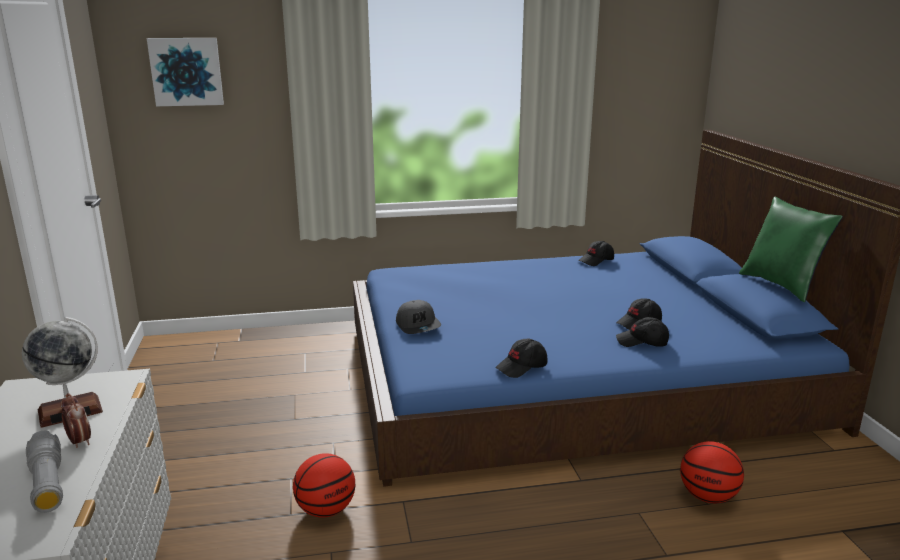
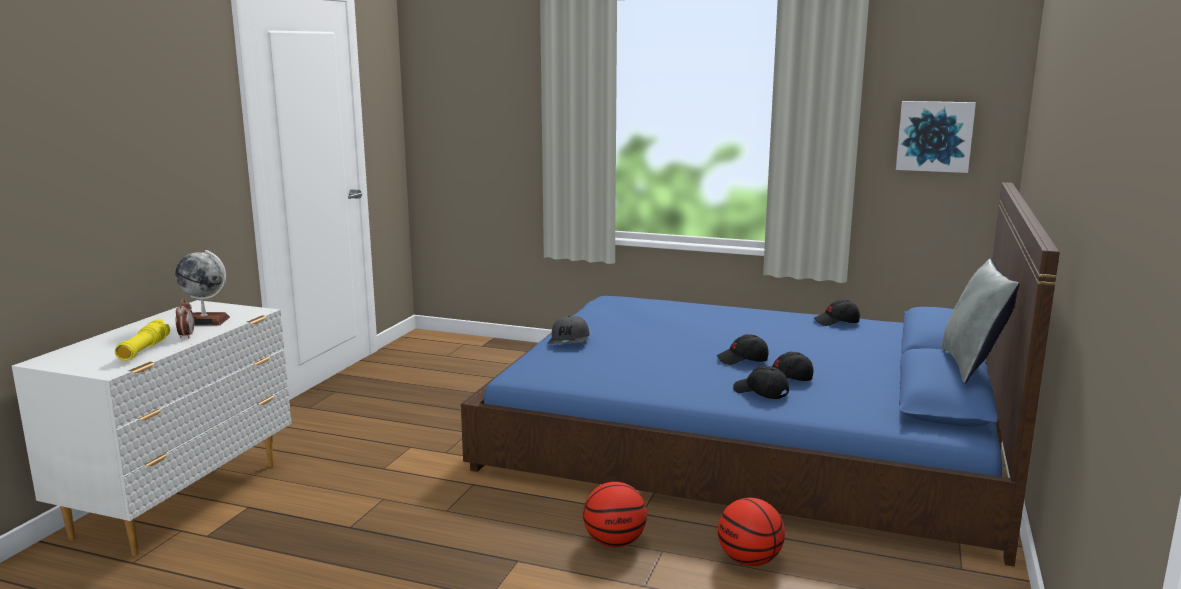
camera: 30 degrees right, 5 degrees down
(48, 483) = (144, 350): grey flashlight -> yellow flashlight
(186, 71) = (466, 92): picture -> picture (934, 136)
(326, 510) = (410, 473): basketball -> basketball (614, 542)
(522, 367) = (610, 386): black cap -> black cap (742, 360)
(782, 286) = (972, 367): green pillow -> grey pillow

